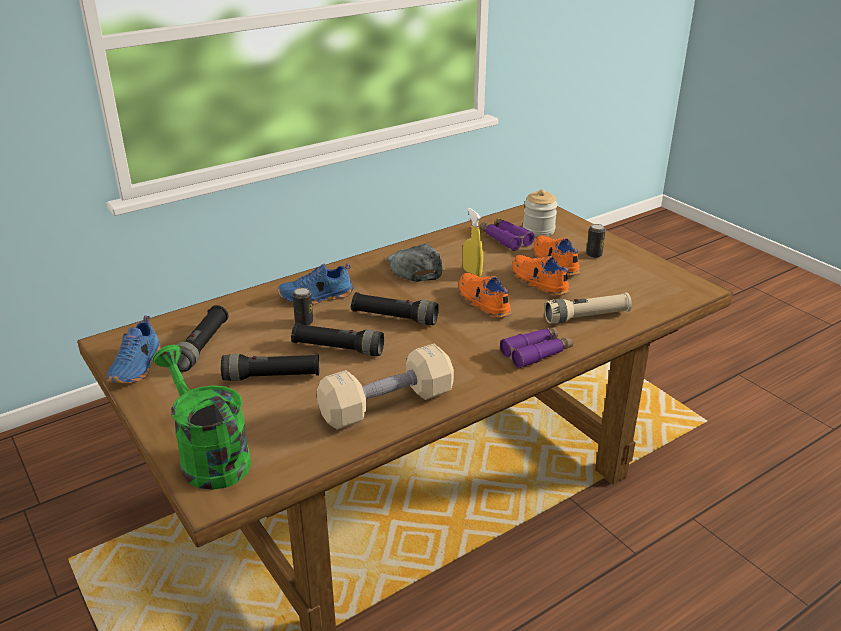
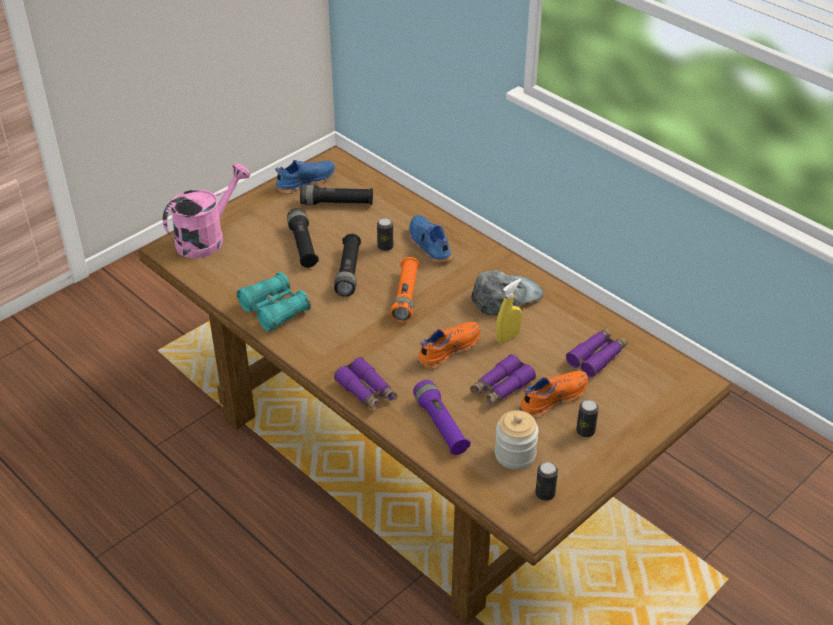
camera: 80 degrees right, 10 degrees up
(137, 367) = (304, 181): blue shoe -> blue shoe turned 150 degrees clockwise
(209, 456) = (207, 238): green watering can -> pink watering can
(387, 405) = (274, 310): beige dumbbell -> turquoise binoculars
(394, 318) = (406, 296): black flashlight -> orange flashlight
(538, 230) = (632, 382): jar -> jar (515, 455)
(538, 283) = (501, 387): orange shoe -> purple binoculars
(586, 317) = (441, 425): beige flashlight -> purple flashlight
(666, 279) = (545, 494): none -> can

